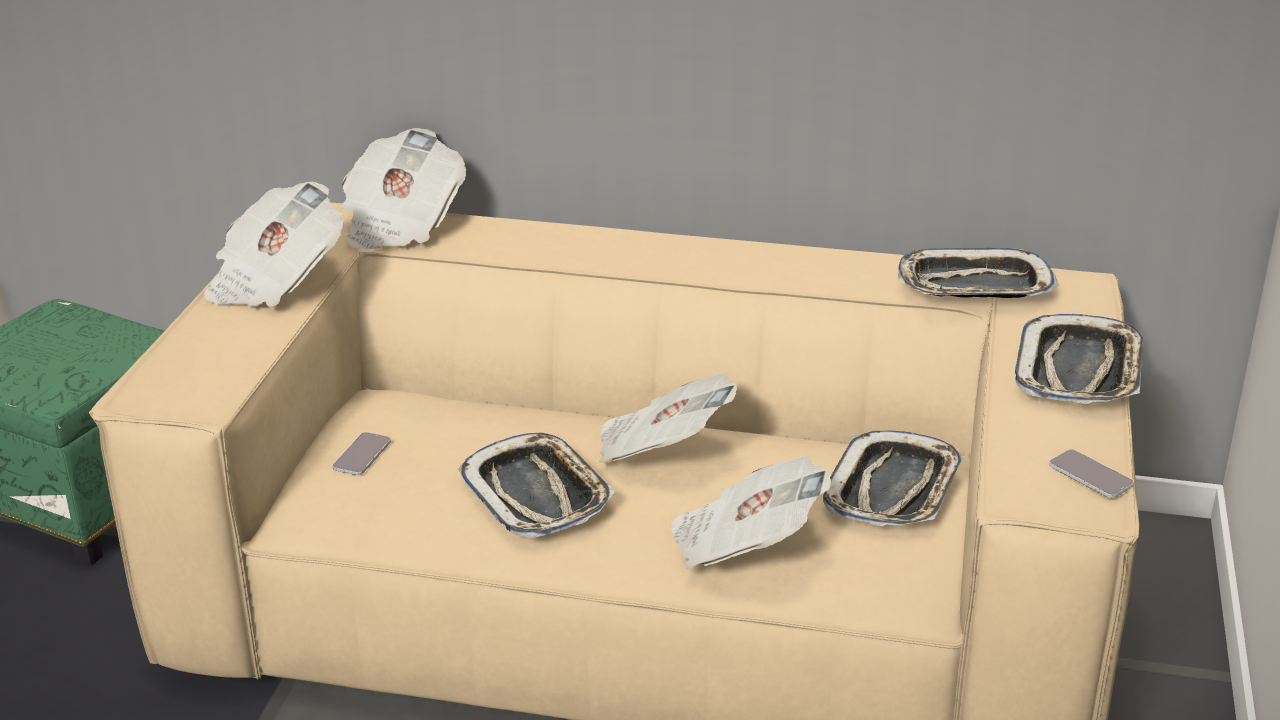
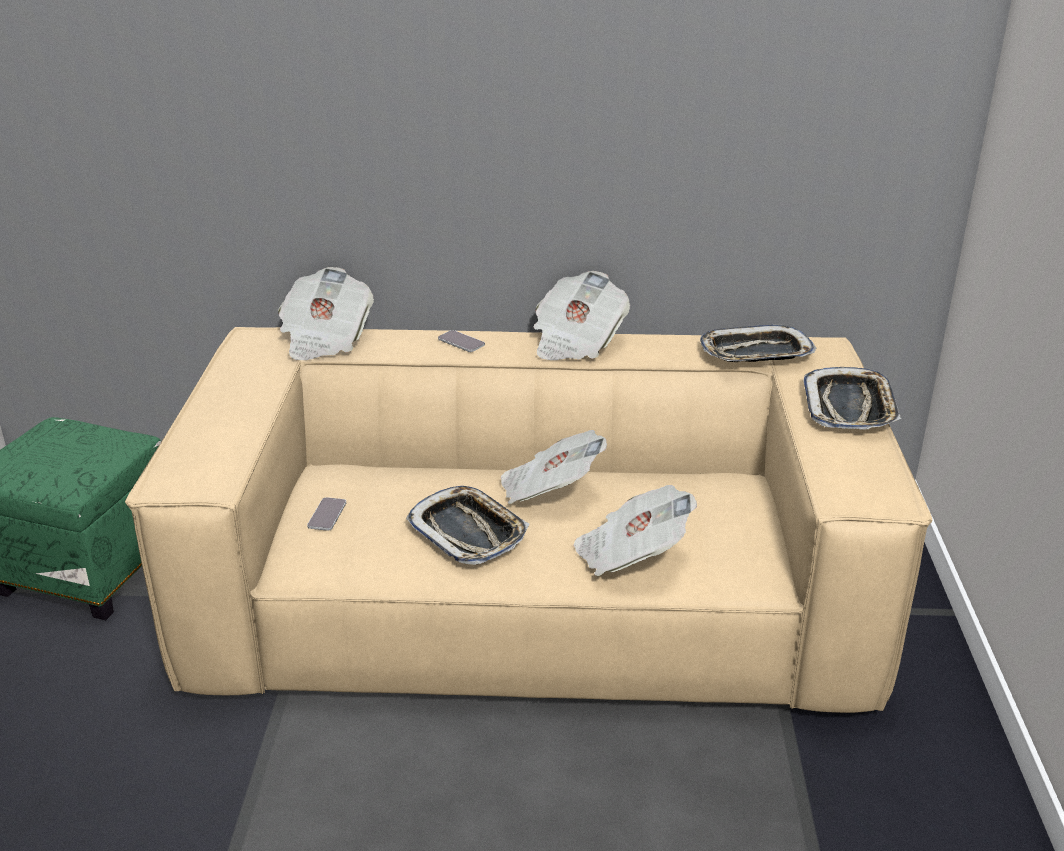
camera: 10 degrees left, 0 degrees up
(274, 281) = (242, 389): newspaper -> newspaper (576, 342)
(893, 490) = (723, 504): tray -> none
(1090, 475) = (884, 479): phone -> phone (461, 342)

